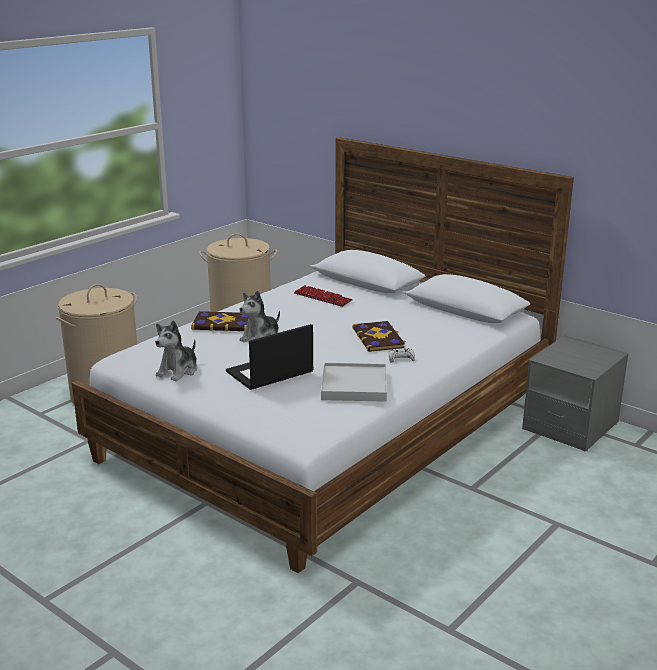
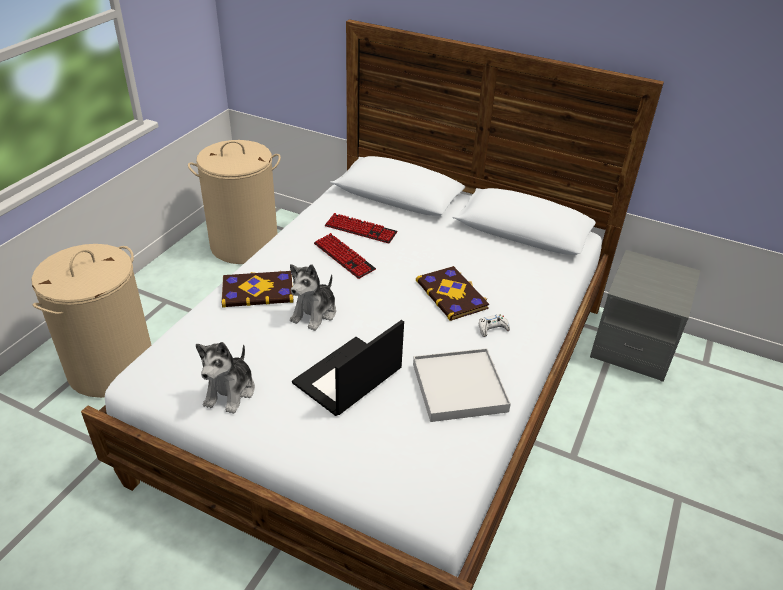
camera: 15 degrees left, 15 degrees up
(300, 311) = (344, 257): none -> keyboard

